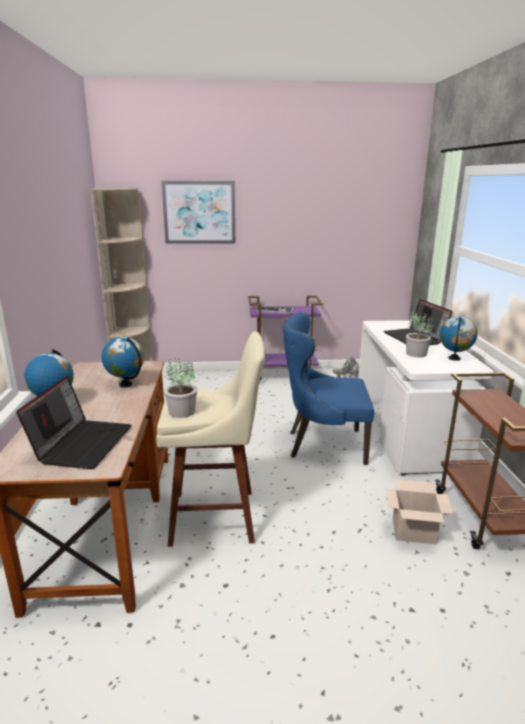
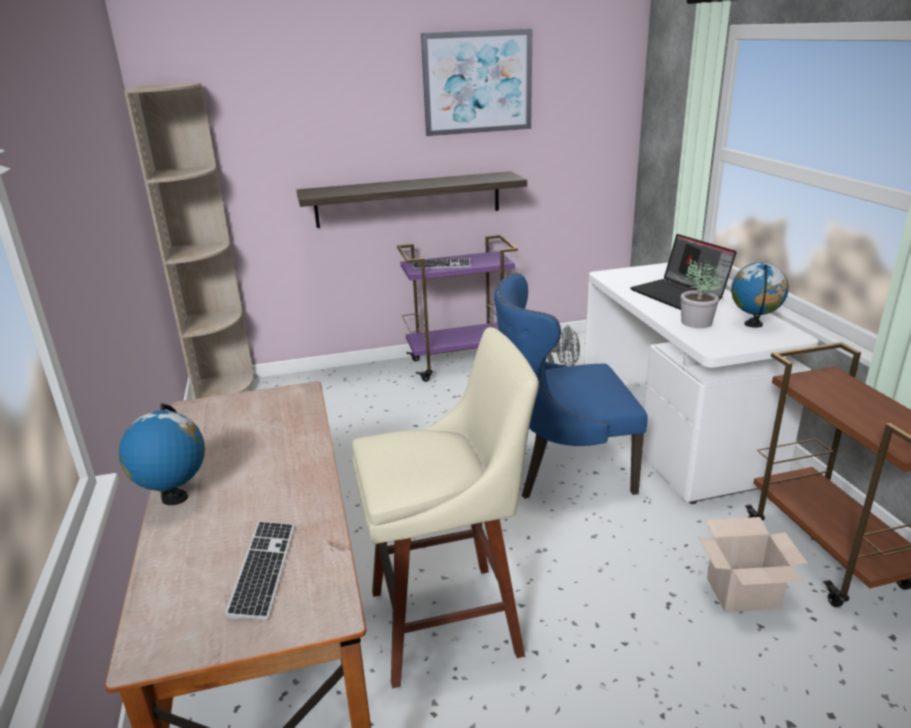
camera: 10 degrees left, 5 degrees up
(82, 443) = (263, 570): laptop -> keyboard
(126, 384) = (280, 437): globe -> none
(182, 412) = (401, 479): potted plant -> none
(199, 212) = (307, 117): picture -> picture (477, 82)
(258, 267) = (408, 199): none -> shelf

